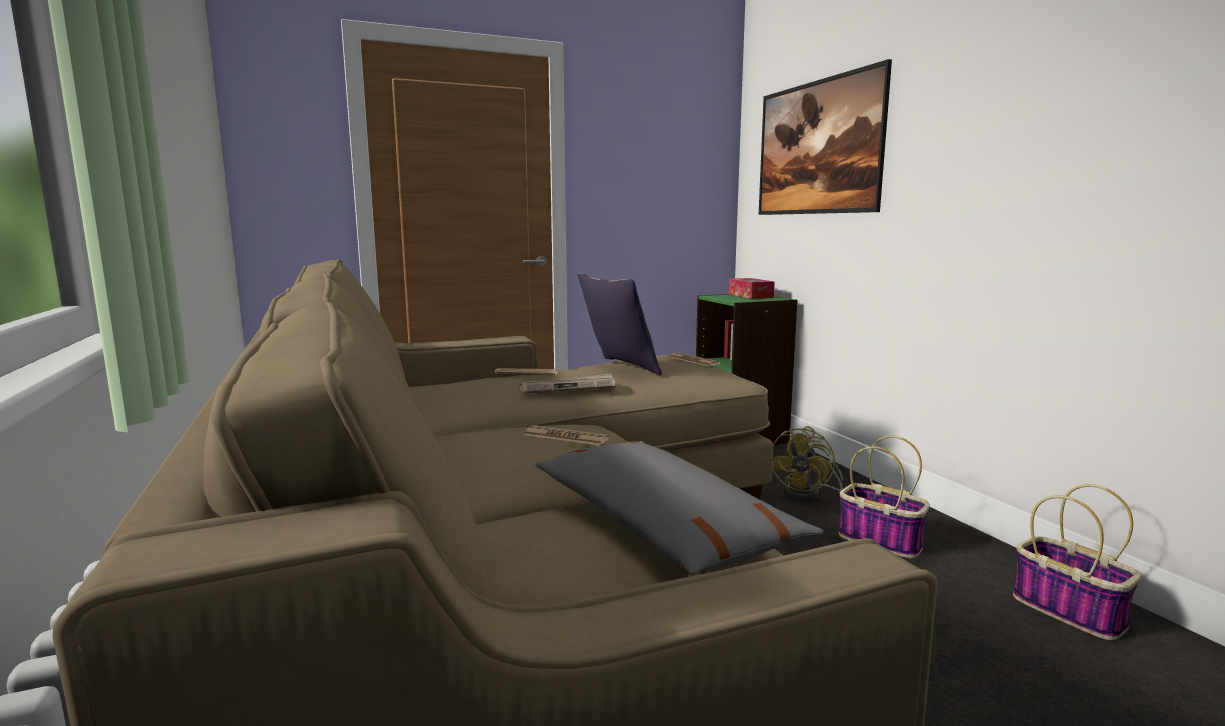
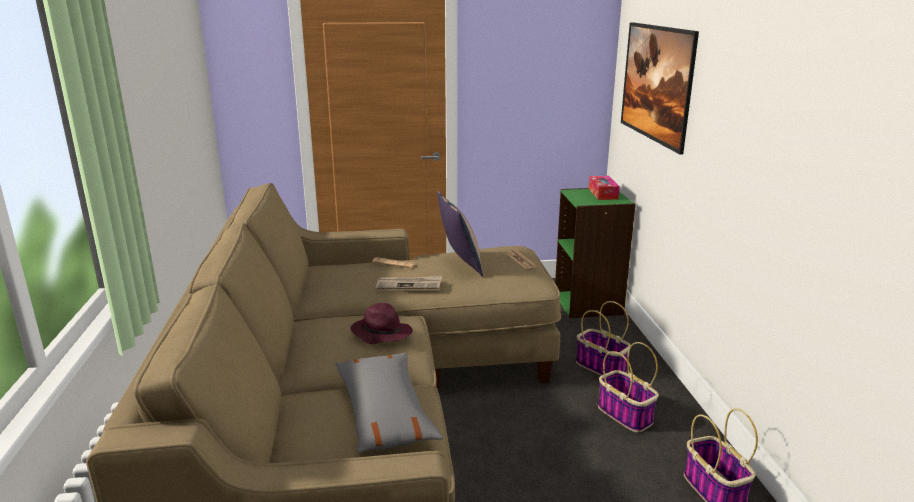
camera: 15 degrees right, 10 degrees up
(566, 437) = (381, 333): newspaper -> purple hat
(808, 494) = (602, 367): yellow fan -> basket

